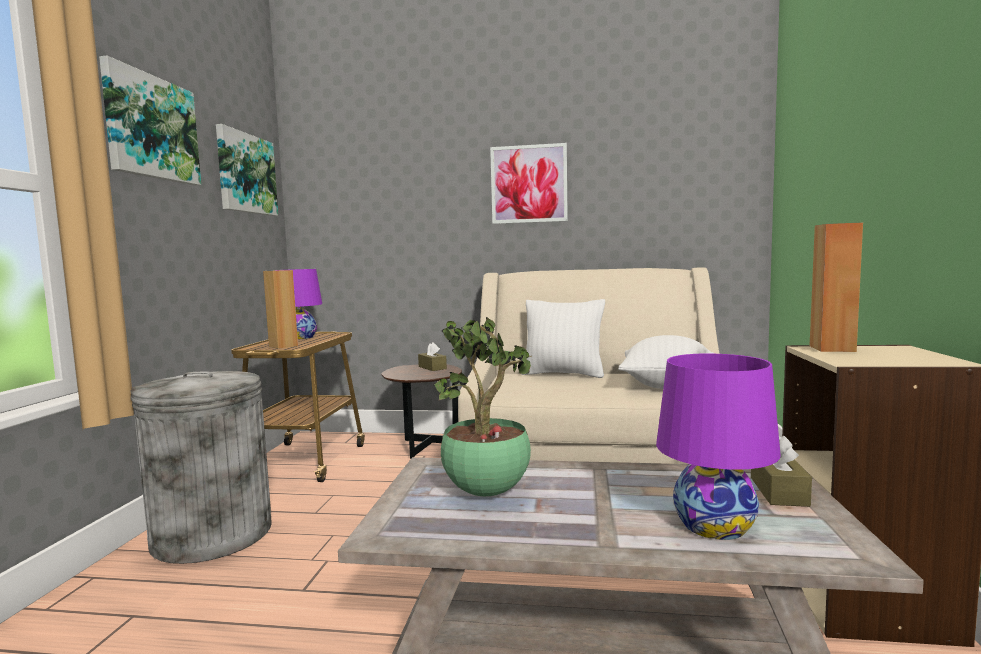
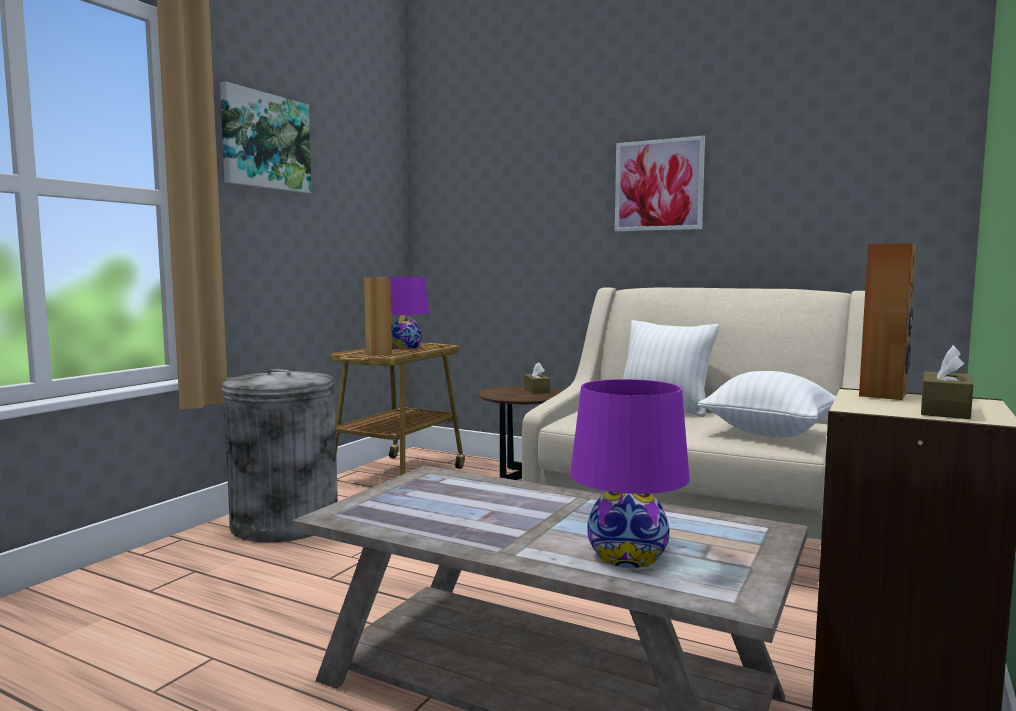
camera: 20 degrees right, 0 degrees up
(246, 174) = (364, 179): picture -> none
(489, 493) = (455, 501): potted plant -> none
(778, 491) = (742, 541): brown tissue box -> brown tissue box (944, 410)

